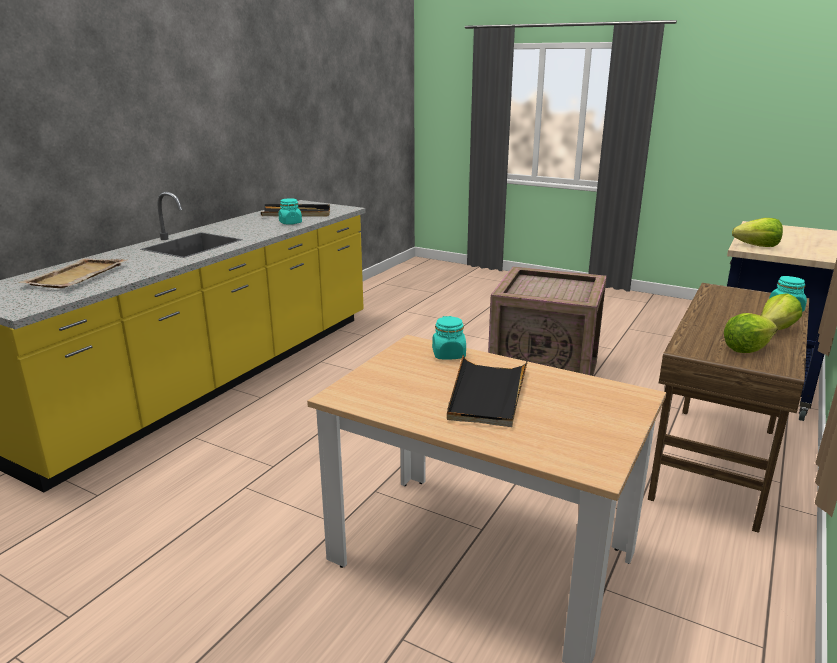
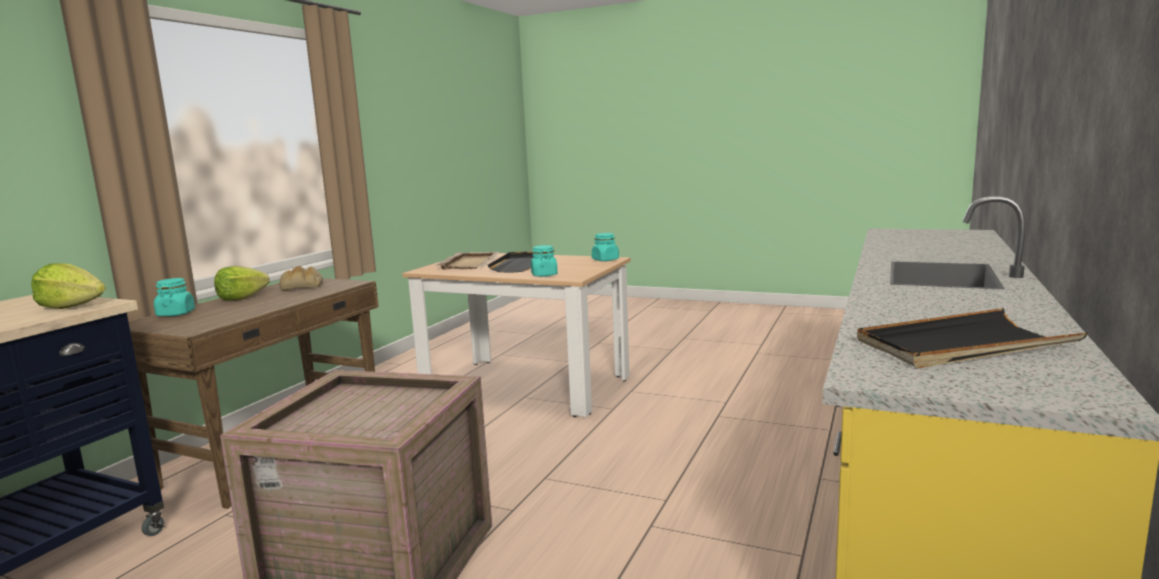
camera: 175 degrees right, 10 degrees down
(76, 276) = (939, 243): beige tray -> beige tray (469, 263)
(290, 223) = (899, 317): turquoise jar -> turquoise jar (605, 260)
(746, 349) = (302, 286): lettuce -> bread

